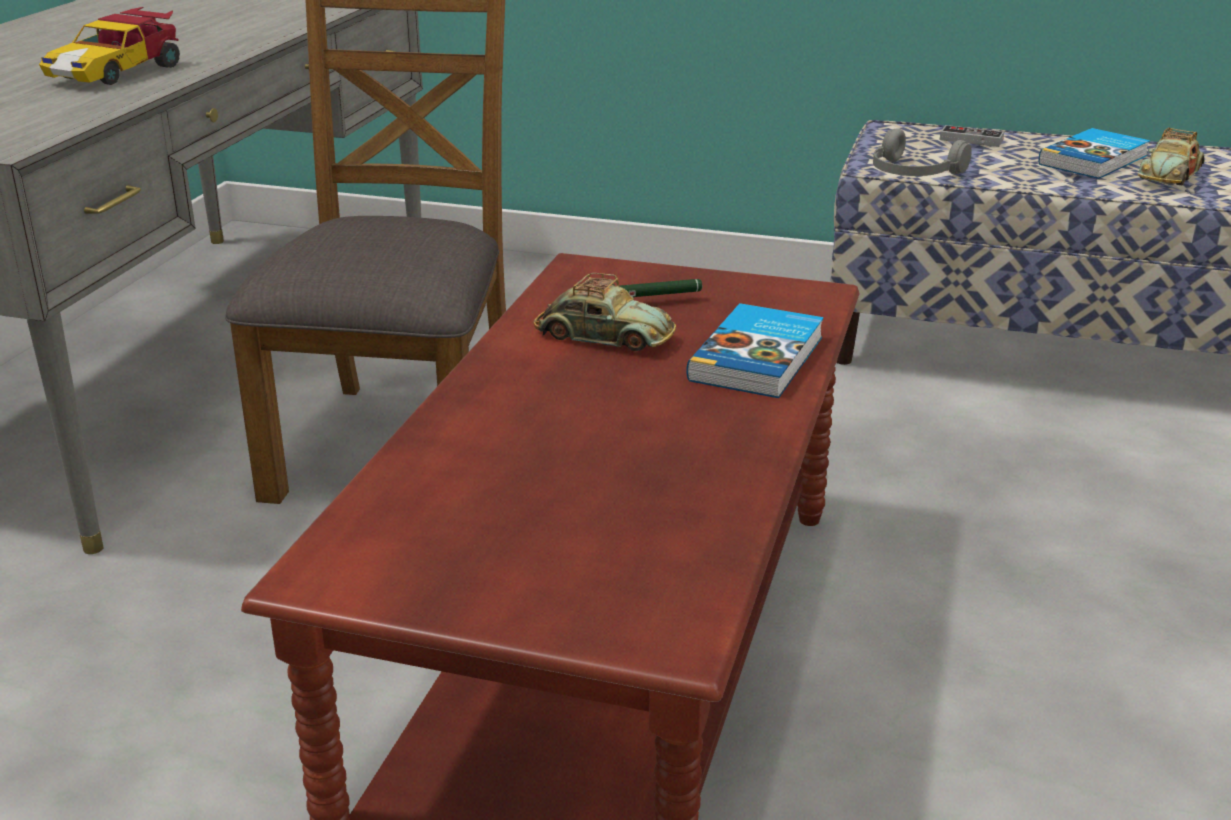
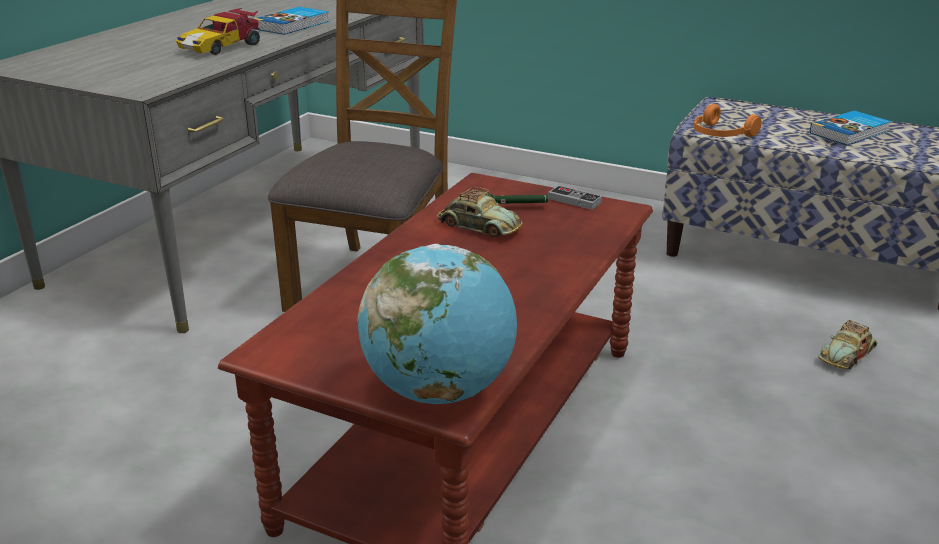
camera: 10 degrees right, 0 degrees up
(642, 611) = (439, 391): none -> globe
(760, 358) = (570, 247): book -> book (293, 25)
(912, 174) = (720, 135): grey headphones -> orange headphones
(971, 140) = (770, 114): game controller -> game controller (574, 200)
(1169, 176) = (898, 146): toy car -> toy car (847, 355)

